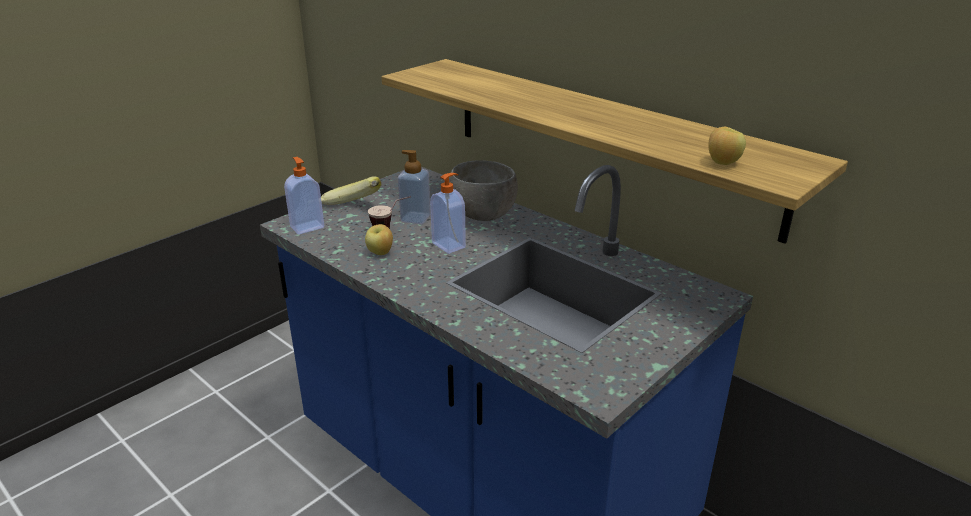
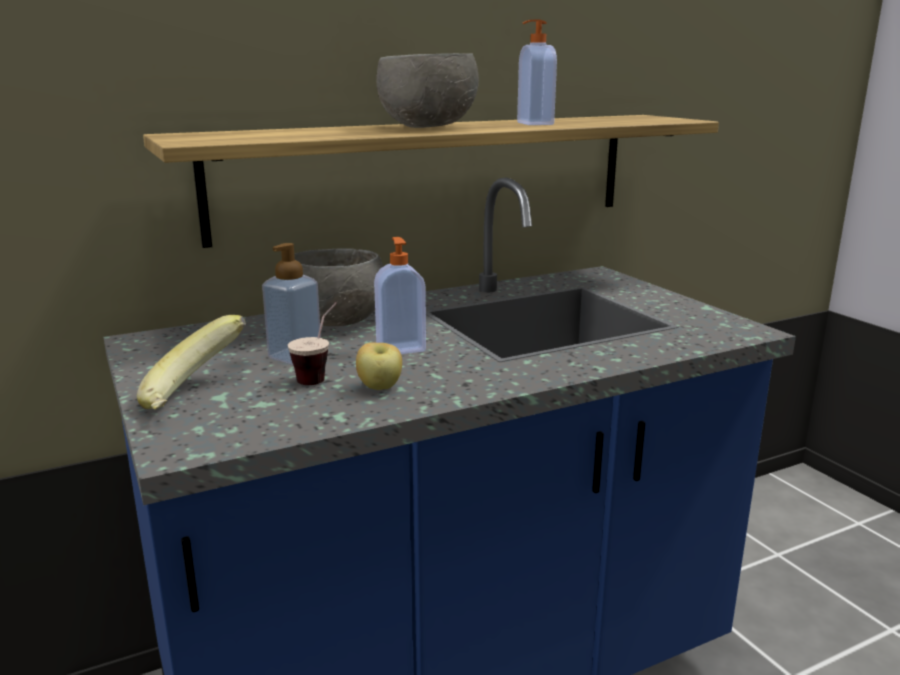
camera: 70 degrees left, 10 degrees down
(307, 227) = (218, 433): soap dispenser -> soap dispenser (533, 123)
(553, 105) = (427, 127): none -> grey bowl
(722, 163) = (638, 121): apple -> none

